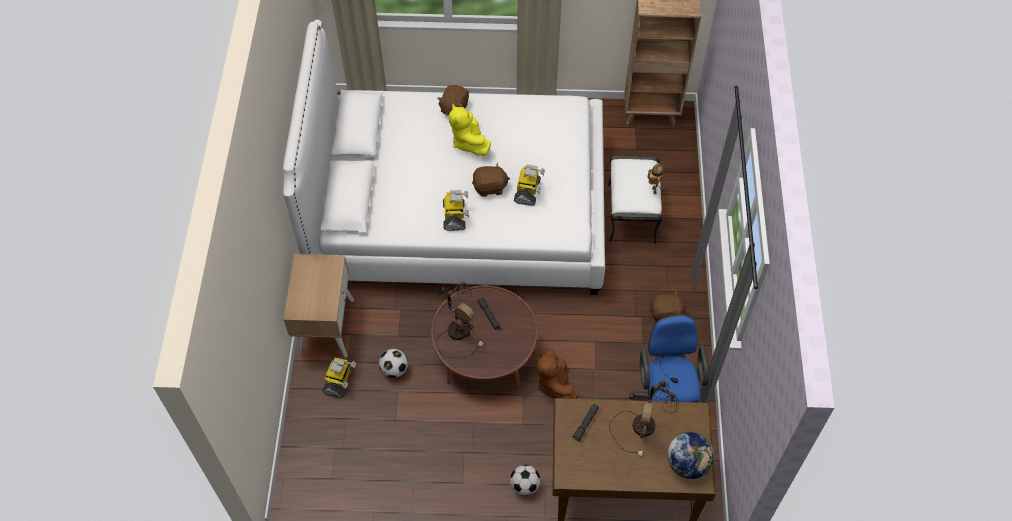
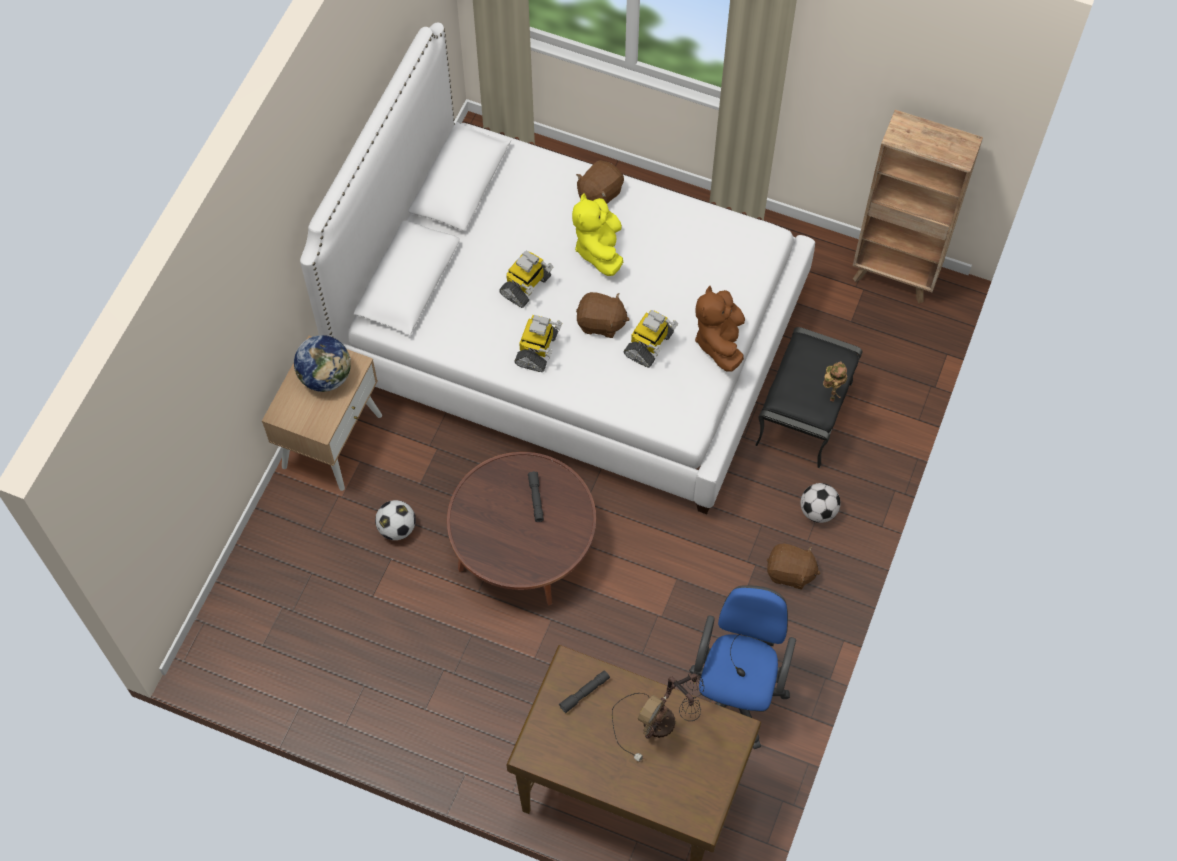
camera: 20 degrees right, 5 degrees up
(340, 381) = (321, 521): toy robot -> toy robot (526, 286)
(457, 329) = (487, 505): table lamp -> none
(524, 485) = (503, 741): football -> football (818, 511)
(555, 385) = (598, 620): brown plush toy -> brown plush toy (720, 341)
(630, 212) = (803, 411): white ottoman -> black ottoman
(687, 464) = (695, 793): globe -> globe (326, 376)

